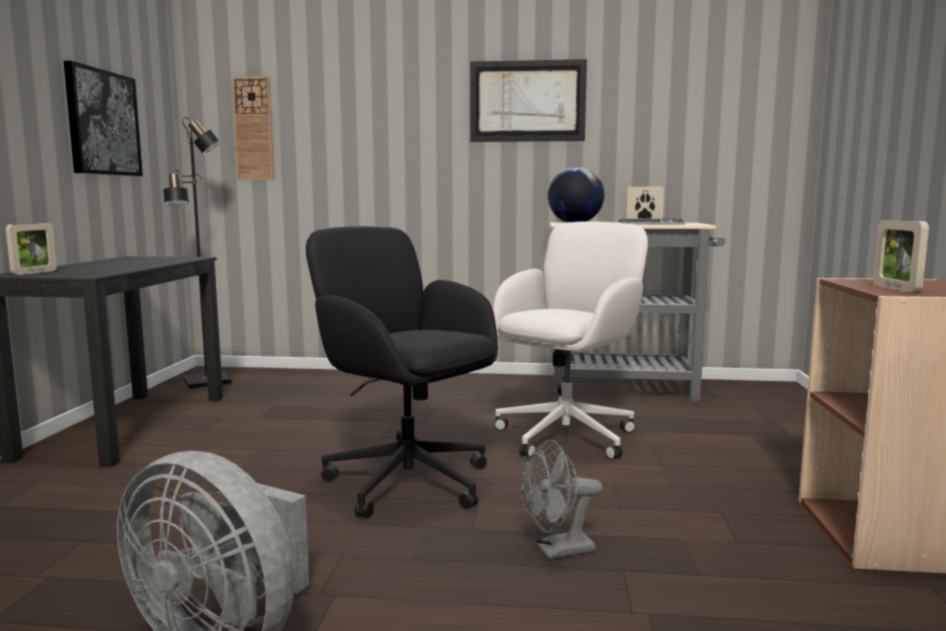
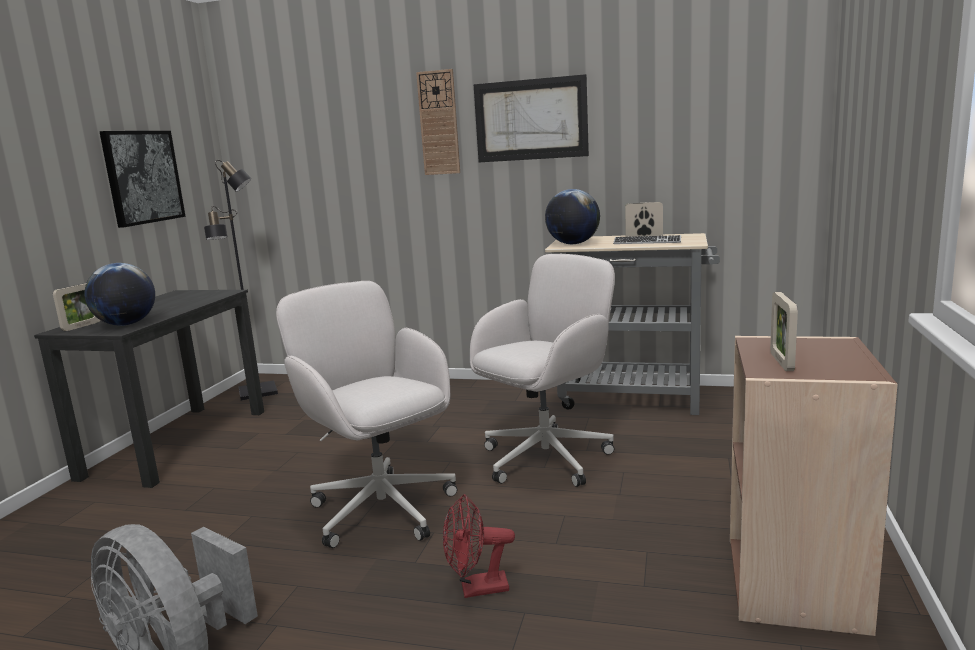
camera: 10 degrees right, 5 degrees up
(93, 272) = (126, 324): none -> globe
(254, 129) = (284, 160): wall clock -> wall clock (439, 123)
(409, 483) = (383, 510): black office chair -> white office chair
(557, 551) = (477, 589): grey fan -> red fan

